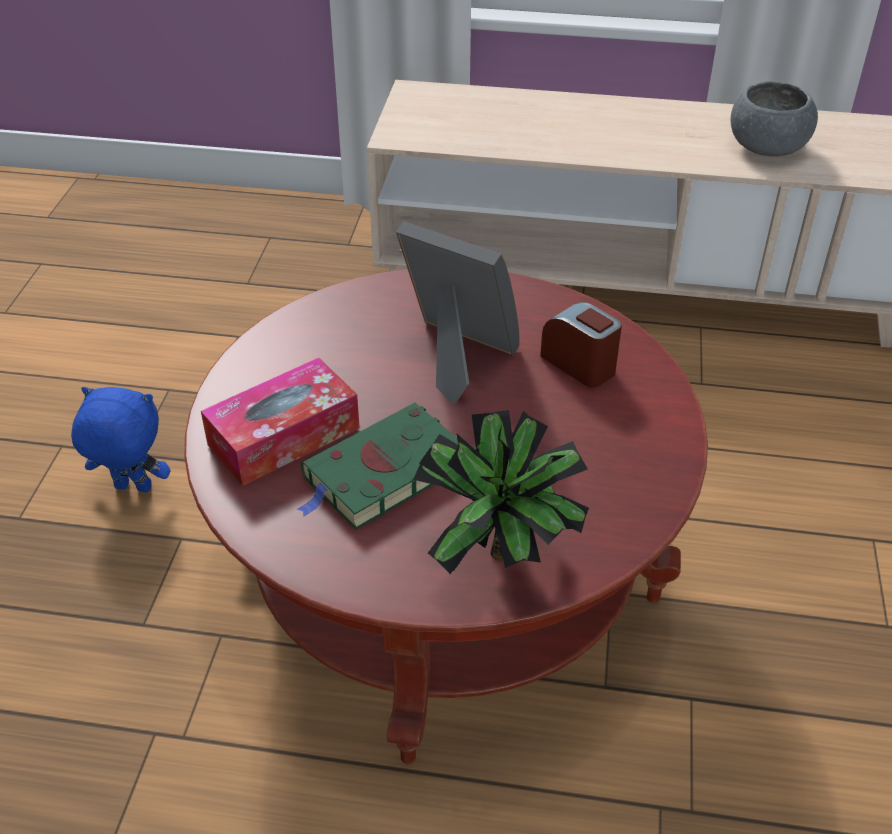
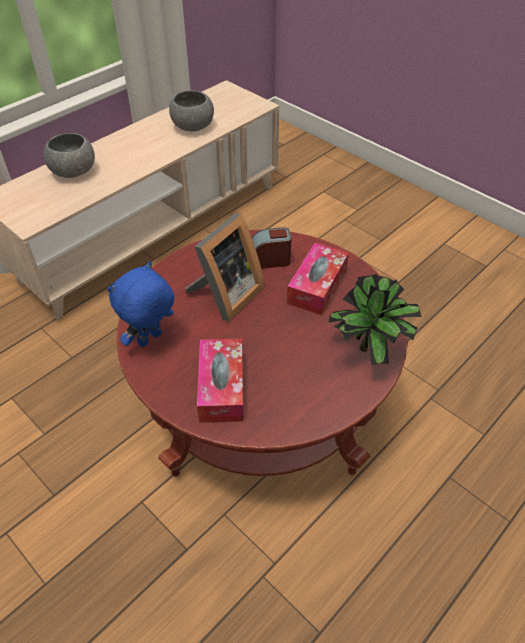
camera: 55 degrees left, 5 degrees up
(132, 489) = (80, 509): blue plush toy -> blue plush toy (150, 340)
(382, 474) = (281, 362): green book -> none
(456, 357) = (225, 296): picture frame -> picture frame turned 150 degrees clockwise
(532, 113) = (73, 171): none -> grey bowl
(580, 439) = (317, 286): none -> tissue box

